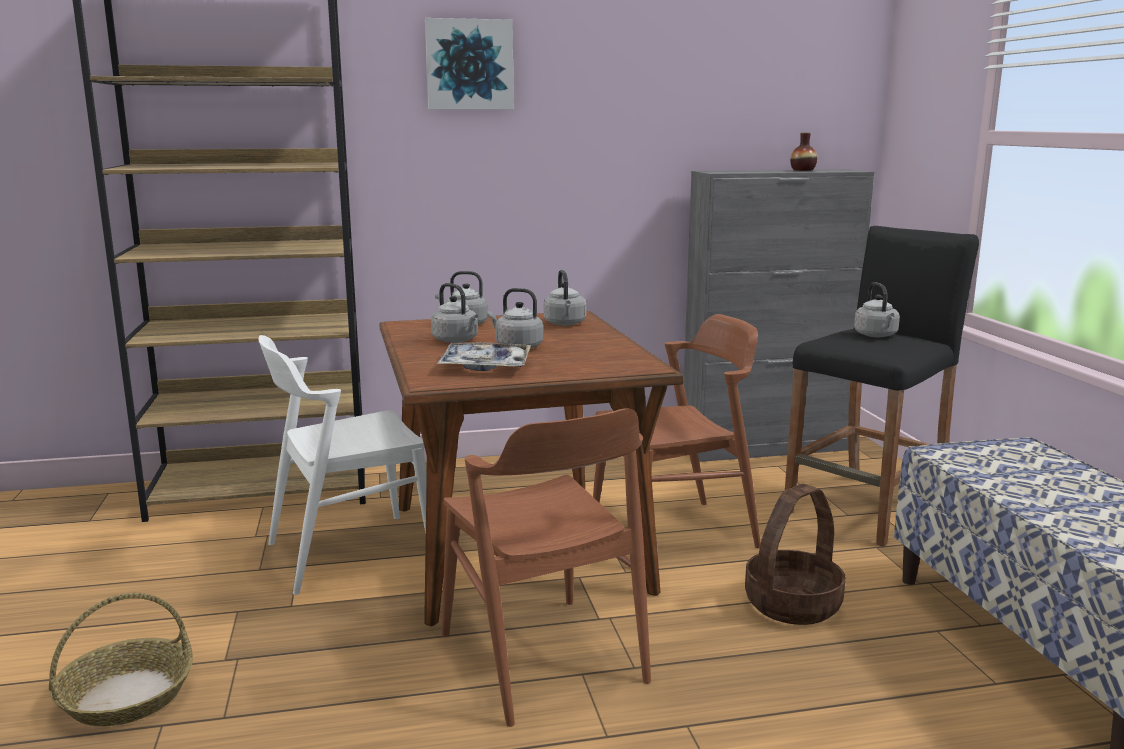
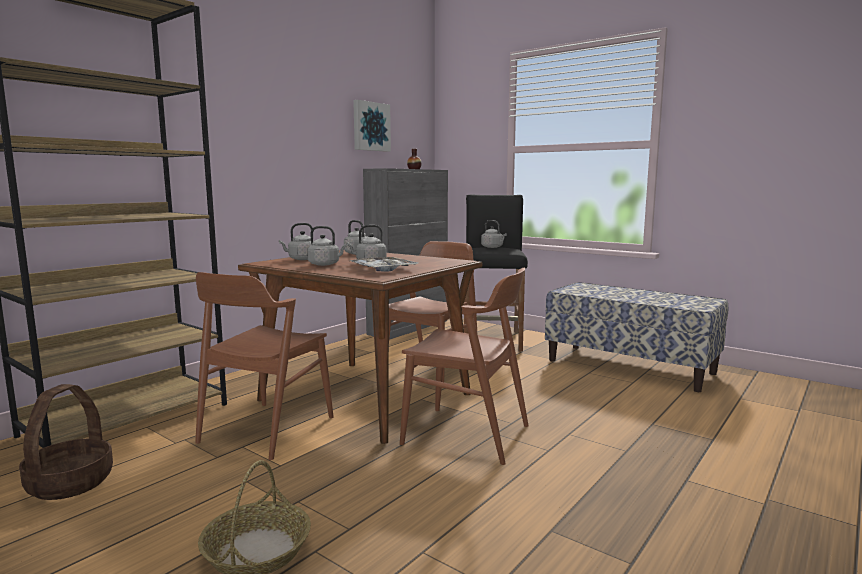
camera: 40 degrees left, 5 degrees down
(350, 552) = (267, 429): white chair -> brown chair
(469, 65) = (243, 92): picture -> picture (370, 126)
(792, 604) = (527, 380): basket -> basket (70, 482)

